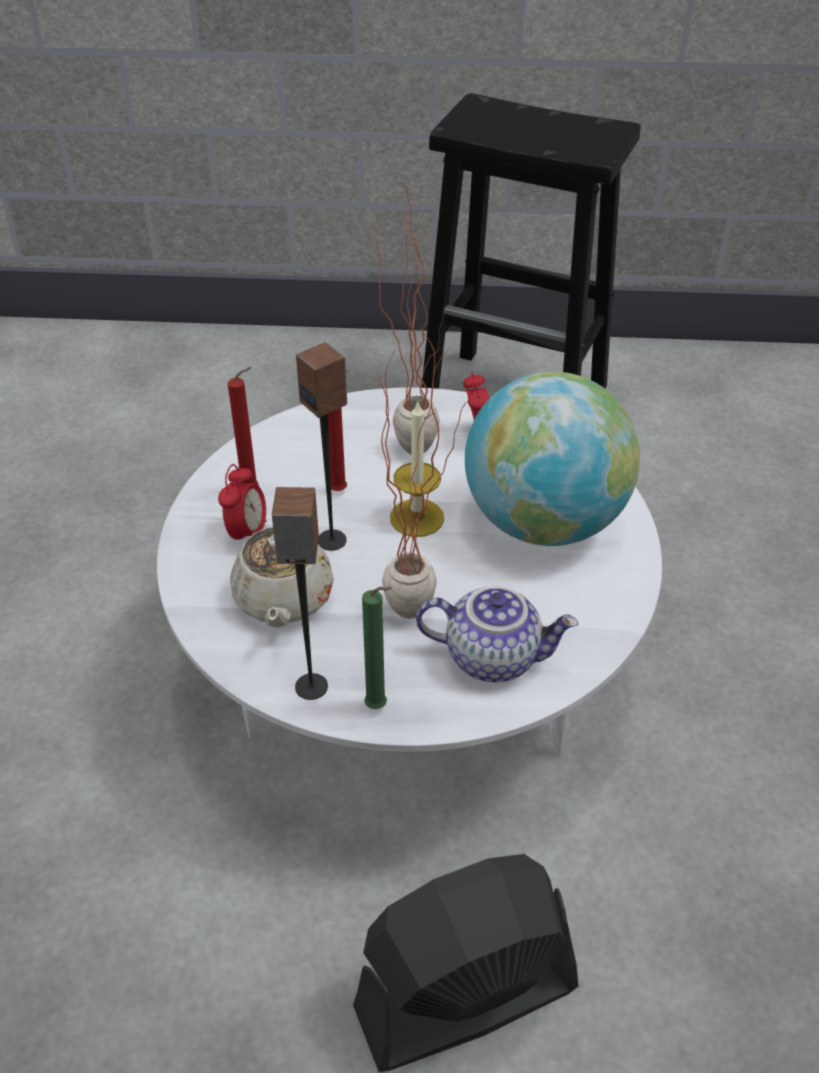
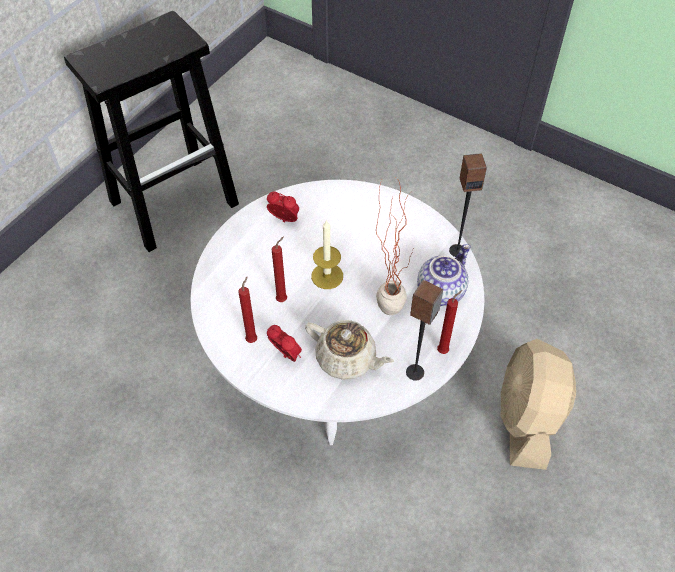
camera: 60 degrees left, 10 degrees up
(332, 540) = (318, 319): speaker -> speaker (457, 250)
(379, 707) = (444, 350): green candle -> red candle
(410, 440) = (265, 250): potted plant -> none
(464, 998) = (526, 419): black fan -> beige fan
(543, 522) = (366, 228): globe -> none

